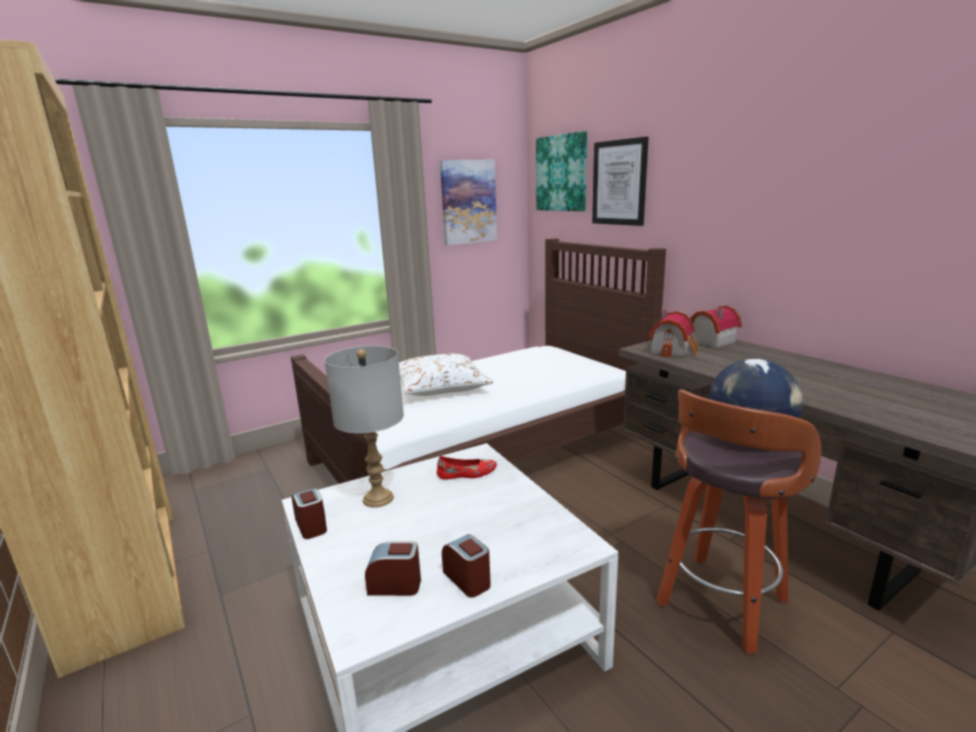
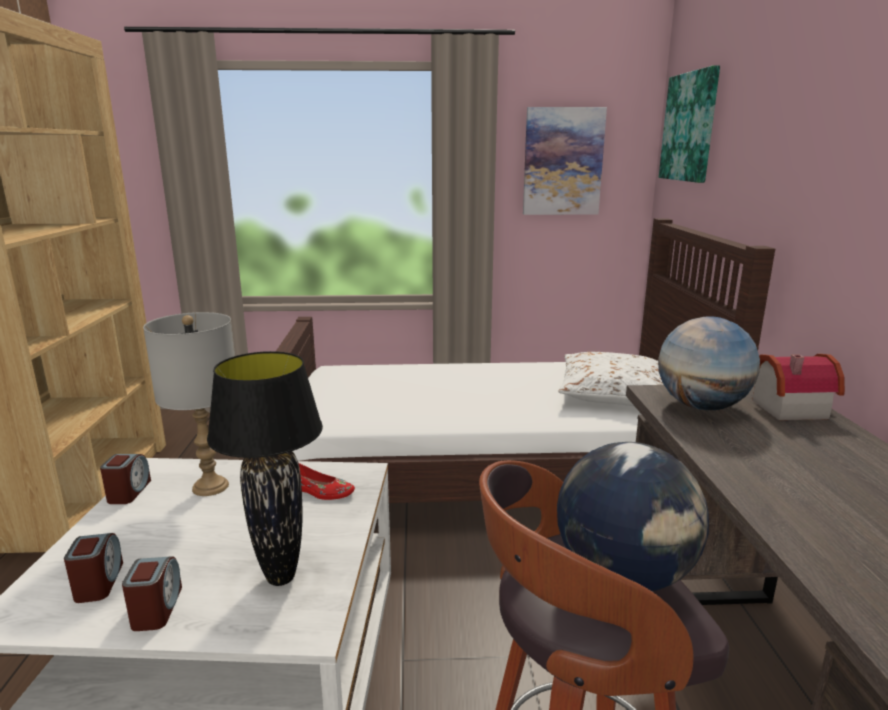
camera: 30 degrees right, 0 degrees up
(395, 585) = (99, 582): alarm clock -> alarm clock turned 45 degrees clockwise
(440, 386) = (437, 383): white pillow -> white pillow (614, 393)
(522, 528) = (281, 577): none -> black table lamp
(619, 183) = (743, 142): picture -> none
(673, 350) = (701, 406): toy house -> globe

